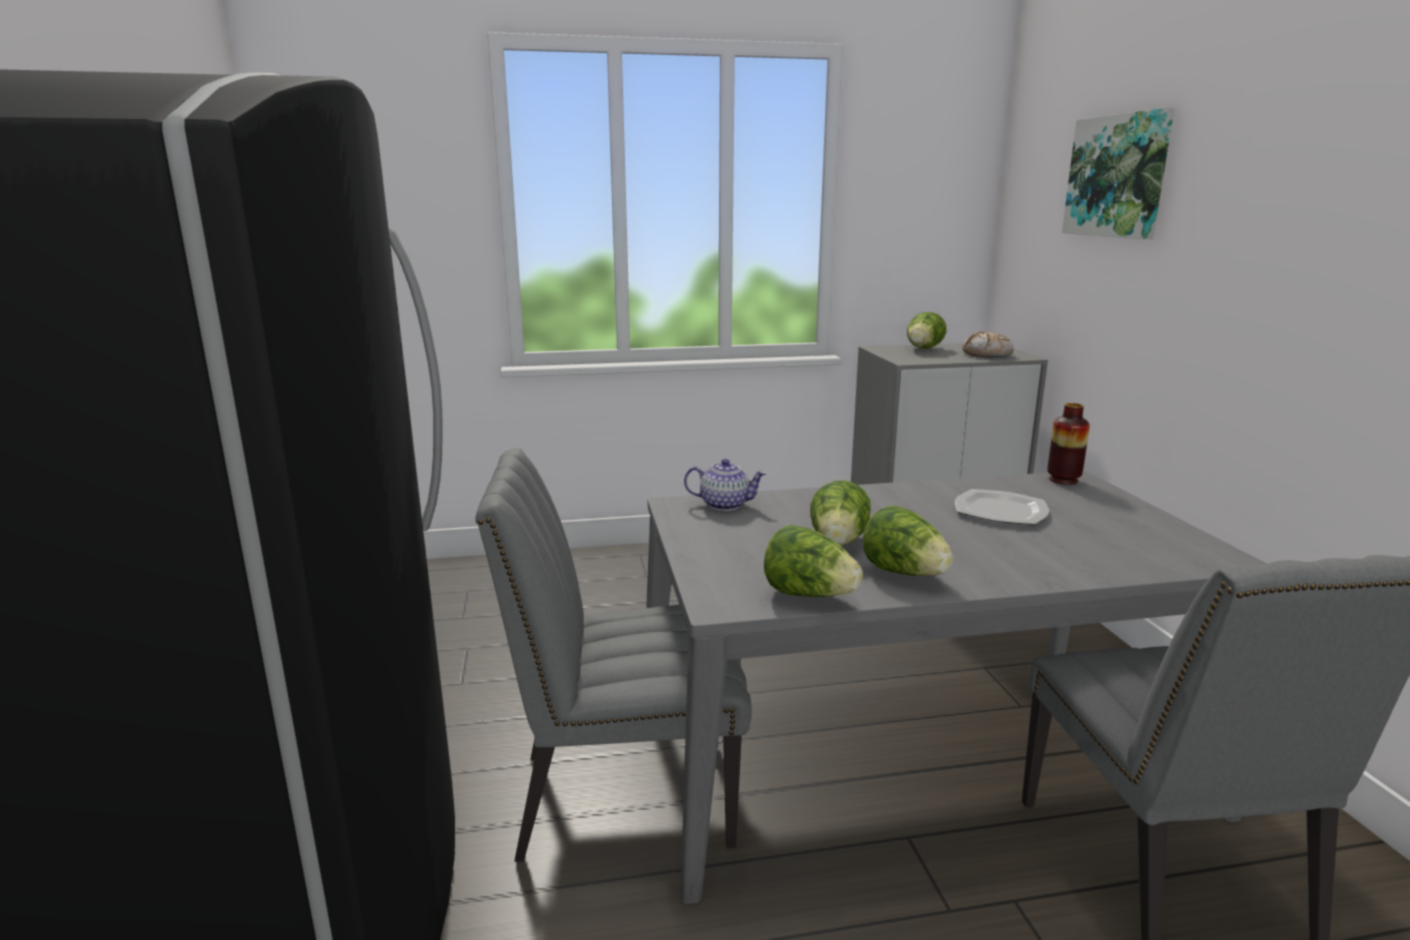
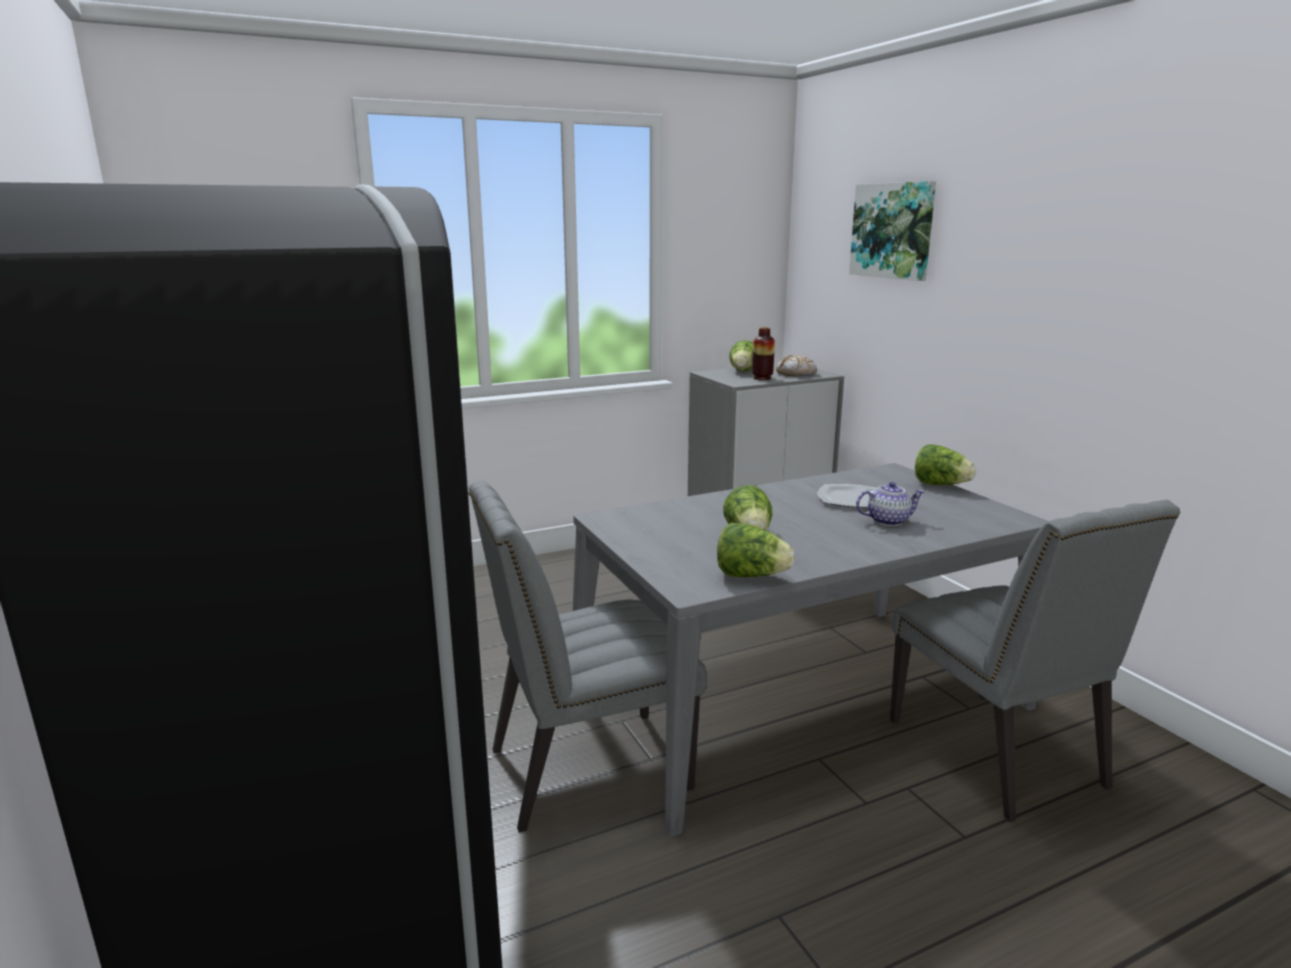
camera: 15 degrees left, 0 degrees up
(725, 504) = (641, 514): teapot -> teapot (888, 520)
(905, 573) = (810, 552): lettuce -> lettuce (940, 485)
(1063, 480) = (884, 471): vase -> vase (762, 378)

